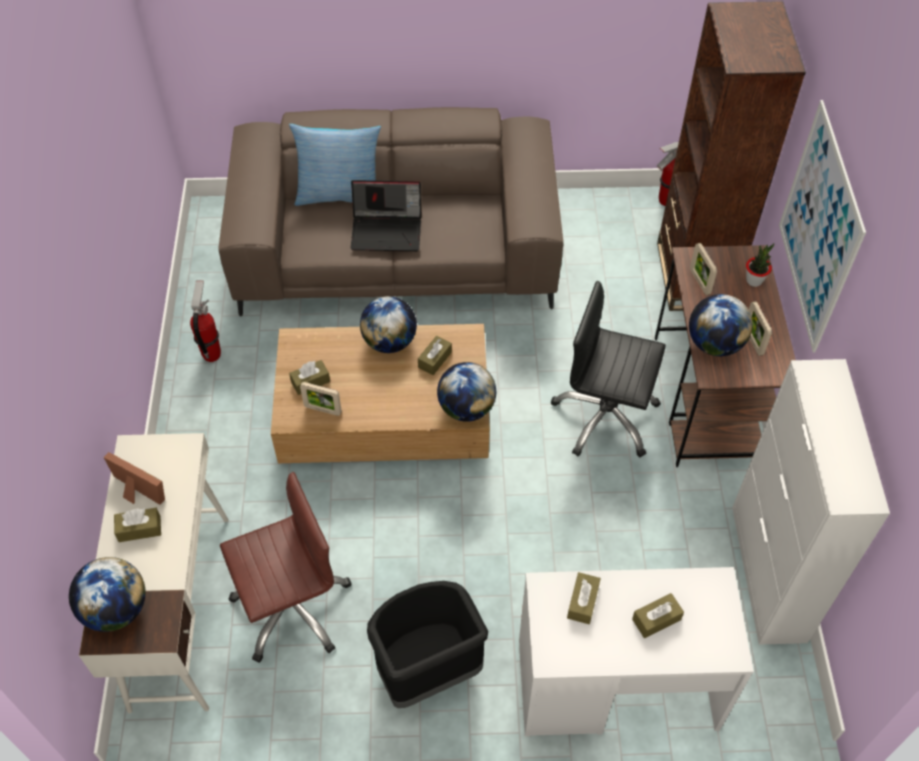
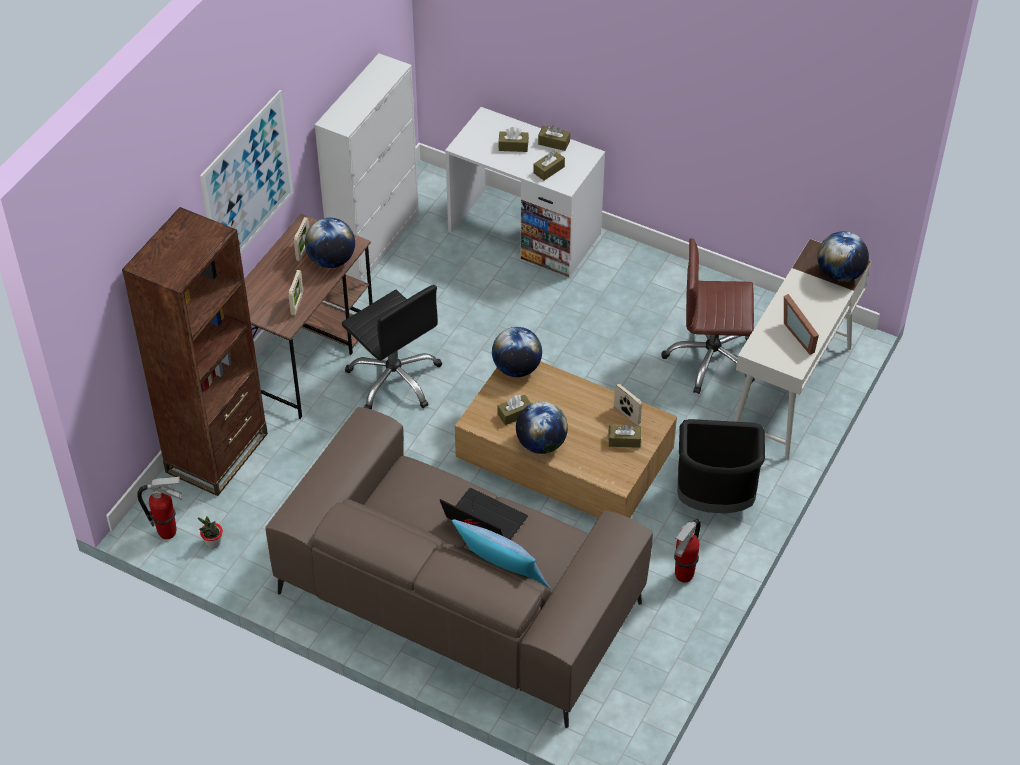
camera: 150 degrees left, 5 degrees down
(139, 529) = (808, 312): brown tissue box -> brown tissue box (554, 143)
(427, 670) = (639, 288): black trash can -> black trash can (715, 500)
(754, 280) = (257, 288): potted plant -> potted plant (213, 543)

